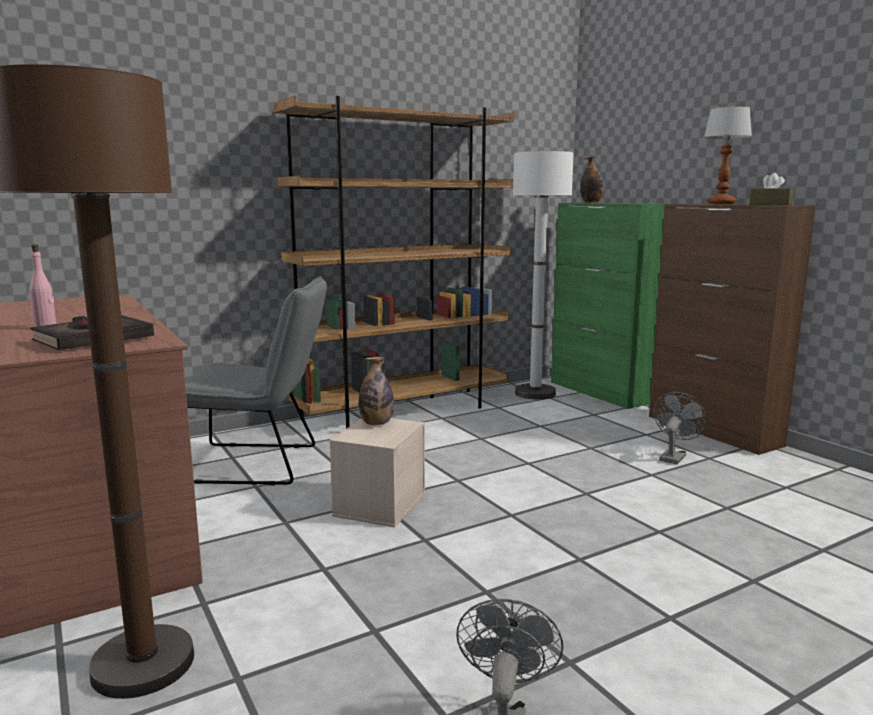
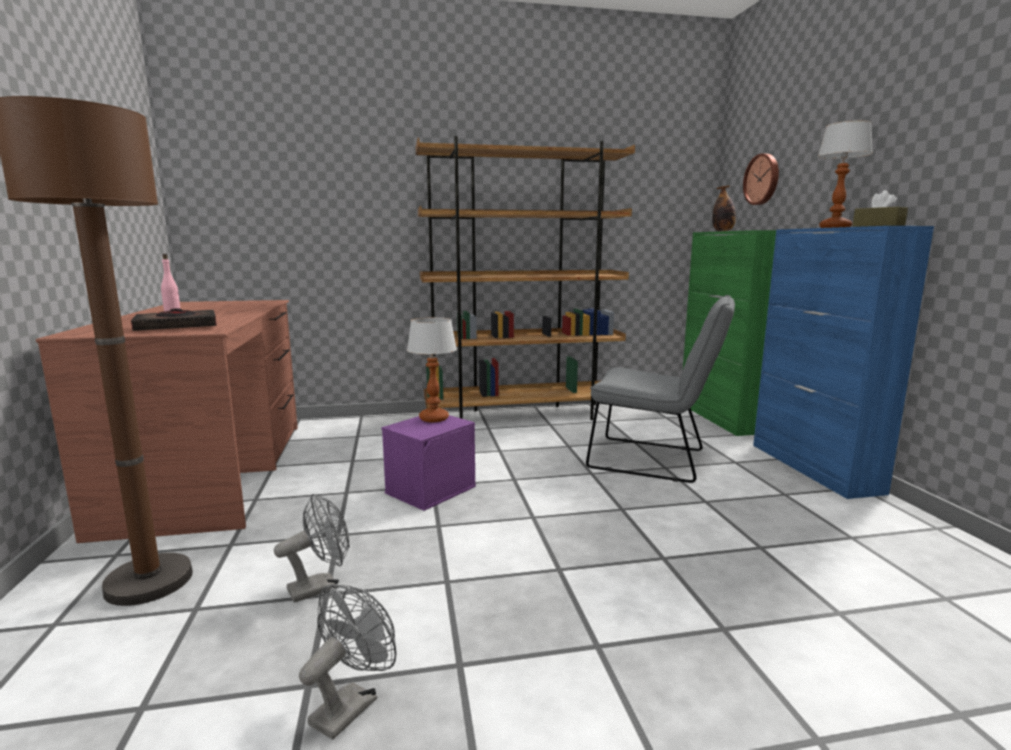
camera: 20 degrees right, 0 degrees up
(259, 464) = (371, 444): grey chair -> grey chair (655, 460)
(376, 423) = (433, 418): bottle -> table lamp
(379, 504) = (431, 489): beige storage box -> purple storage box
(535, 393) = (655, 412): white floor lamp -> none
(629, 152) = (762, 179): none -> wall clock
(673, 457) = (745, 487): grey fan -> grey fan (321, 586)
(713, 431) = (814, 468): brown cabinet -> blue cabinet

